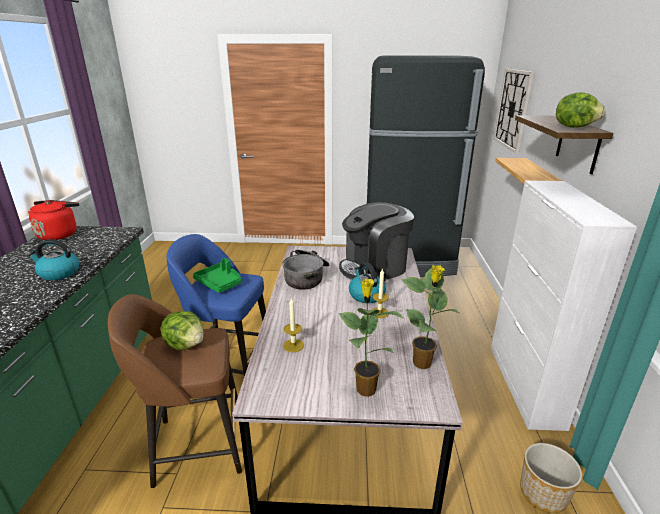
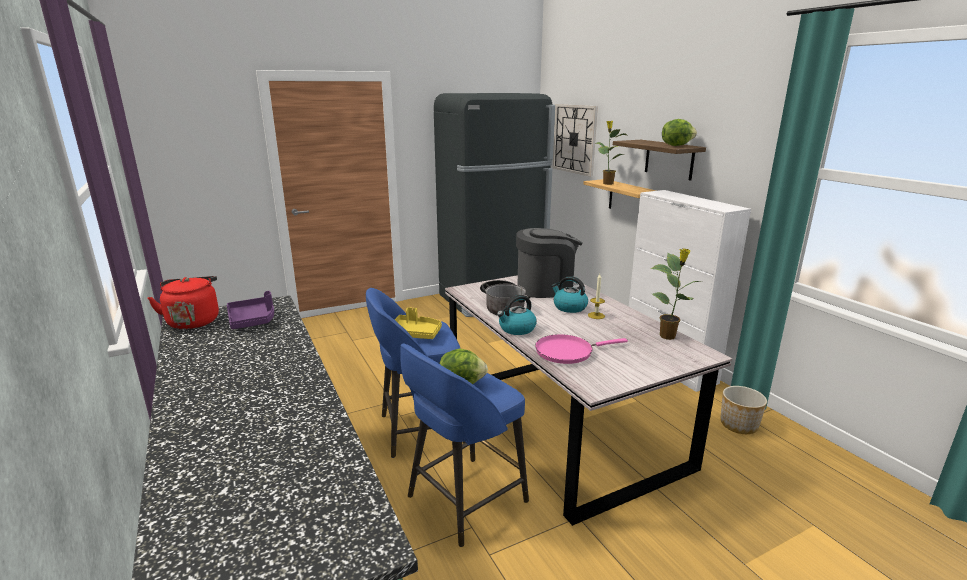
camera: 30 degrees left, 5 degrees down
(58, 273) = (277, 350): kettle -> kettle (516, 329)
(88, 243) = (252, 320): none -> purple tray
(196, 445) = (464, 500): brown stool -> blue stool
(220, 283) = (415, 333): green tray -> yellow tray
(293, 345) = (567, 352): candle -> pink frying pan
(365, 388) = (654, 360): potted plant -> potted plant (607, 183)
(374, 268) = (547, 288): coffee machine -> coffee machine turned 135 degrees counterclockwise

